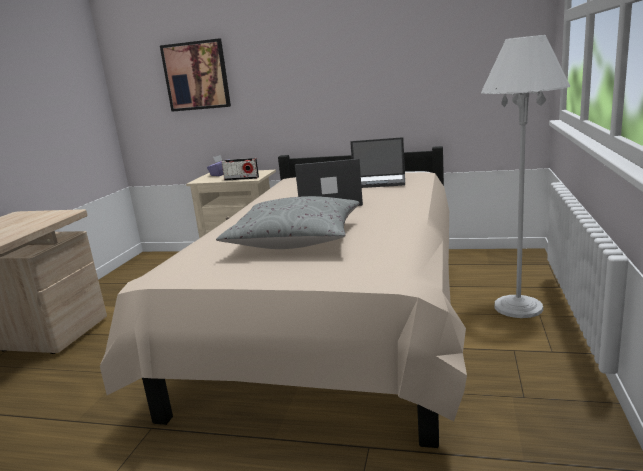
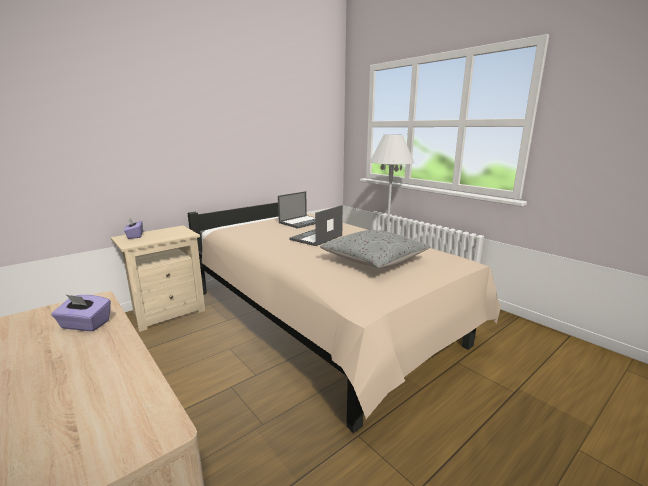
camera: 55 degrees left, 0 degrees up
(26, 225) = (85, 325): none -> purple tissue box
(196, 76) = (92, 139): picture -> none
(241, 179) = (177, 236): radio -> none

